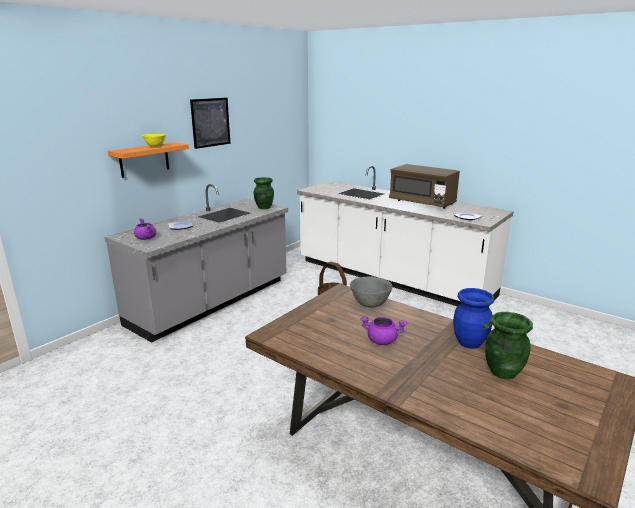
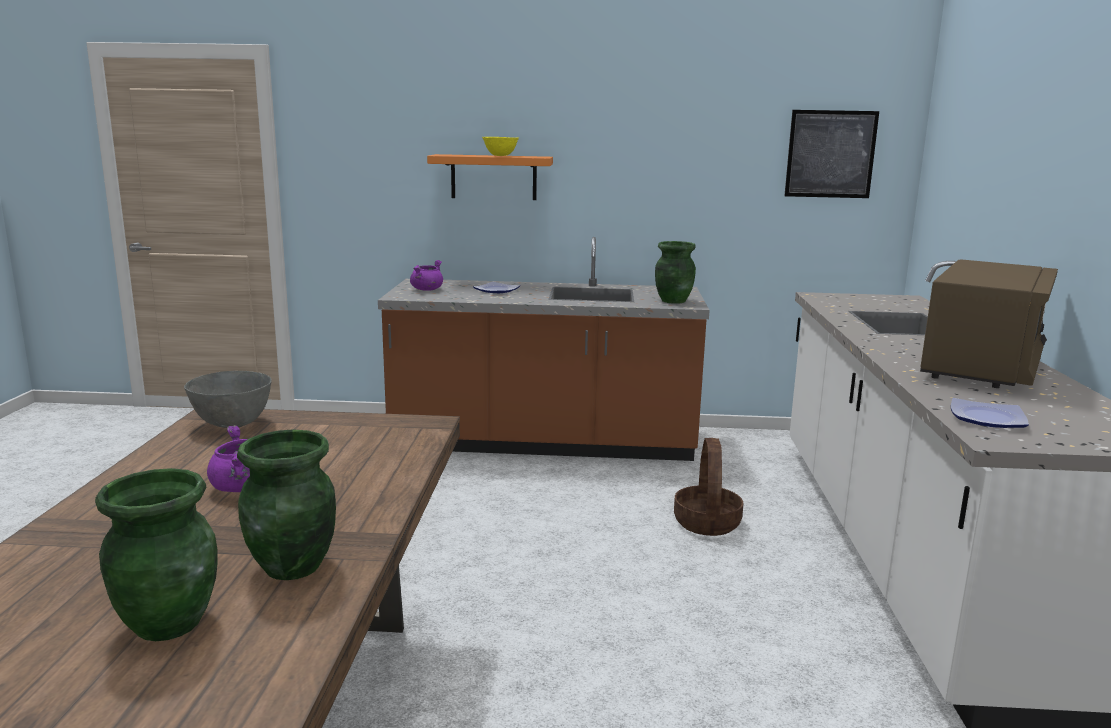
camera: 55 degrees right, 5 degrees down
(210, 122) = (636, 131): picture -> picture (830, 154)
(212, 302) = (543, 442): grey counter -> brown counter
(370, 304) = (390, 453): grey bowl -> grey bowl (233, 424)
(422, 203) = (982, 368): brown microwave -> brown microwave turned 150 degrees counterclockwise
(470, 342) = (294, 567): blue vase -> green vase

